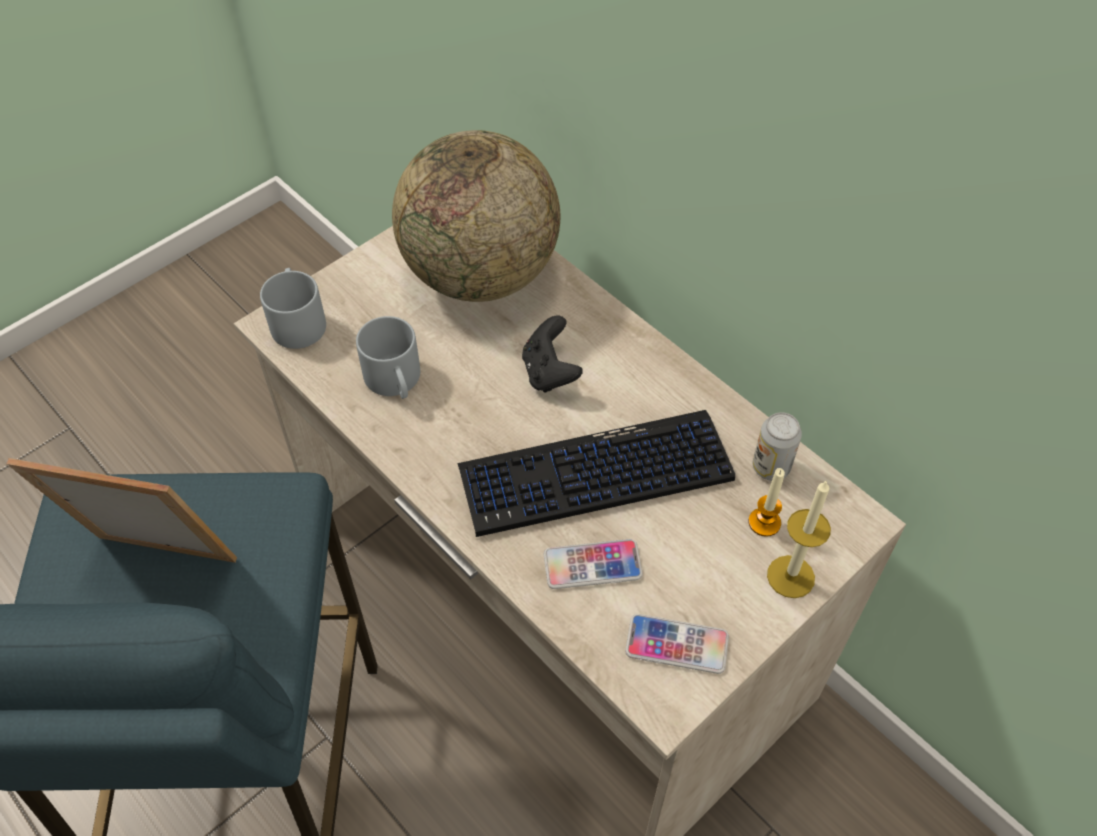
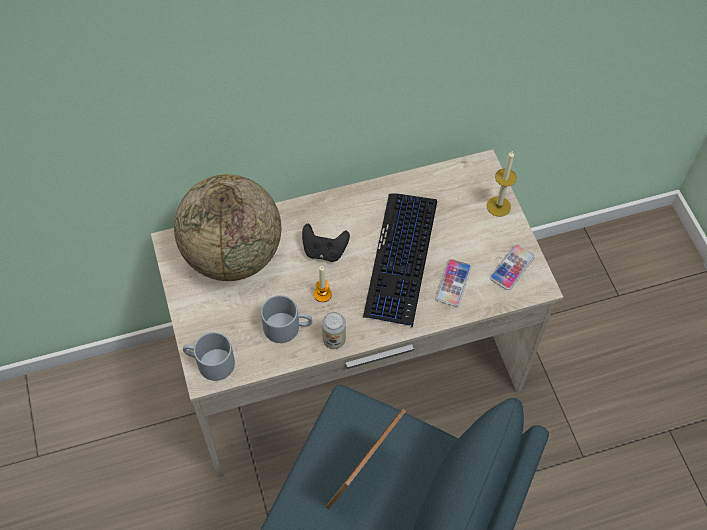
camera: 65 degrees left, 5 degrees up
(764, 522) = (465, 202): candle -> candle (322, 294)
(771, 467) = (436, 184): can -> can (334, 340)

